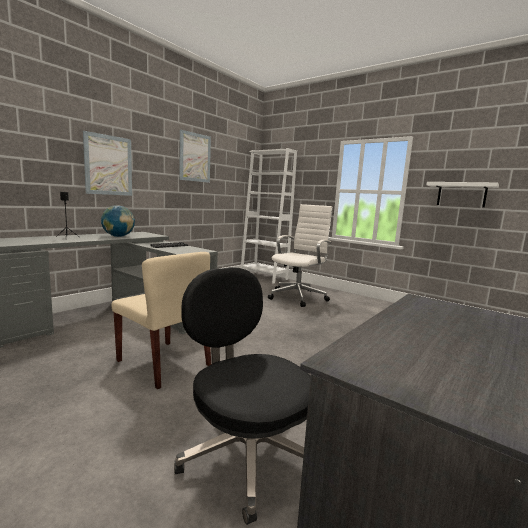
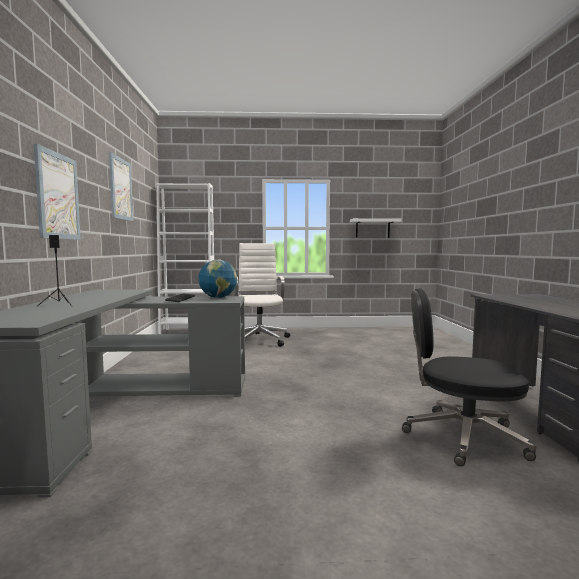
camera: 40 degrees left, 5 degrees down
(118, 236) = (107, 296): globe -> globe (218, 297)
(164, 363) = (286, 420): beige chair -> none

